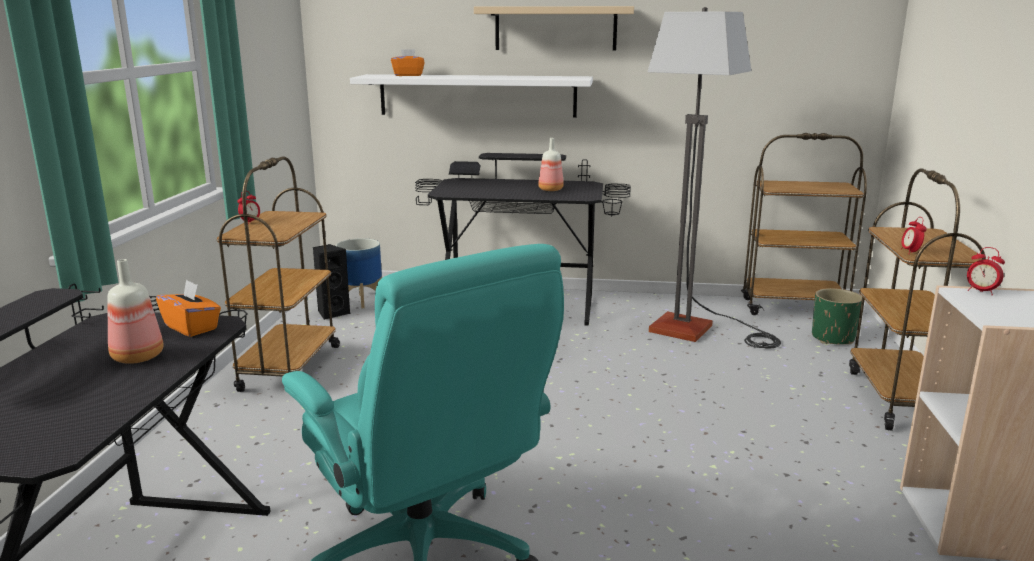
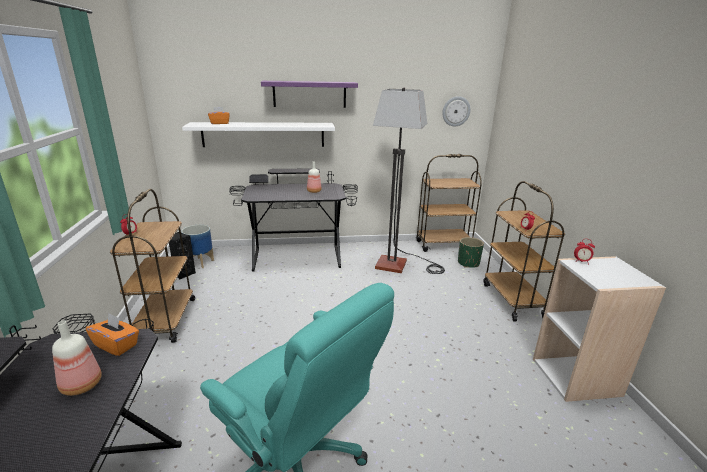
camera: 15 degrees left, 5 degrees up
(555, 28) = (309, 94): beige shelf -> purple shelf
(821, 56) = (456, 111): none -> wall clock

